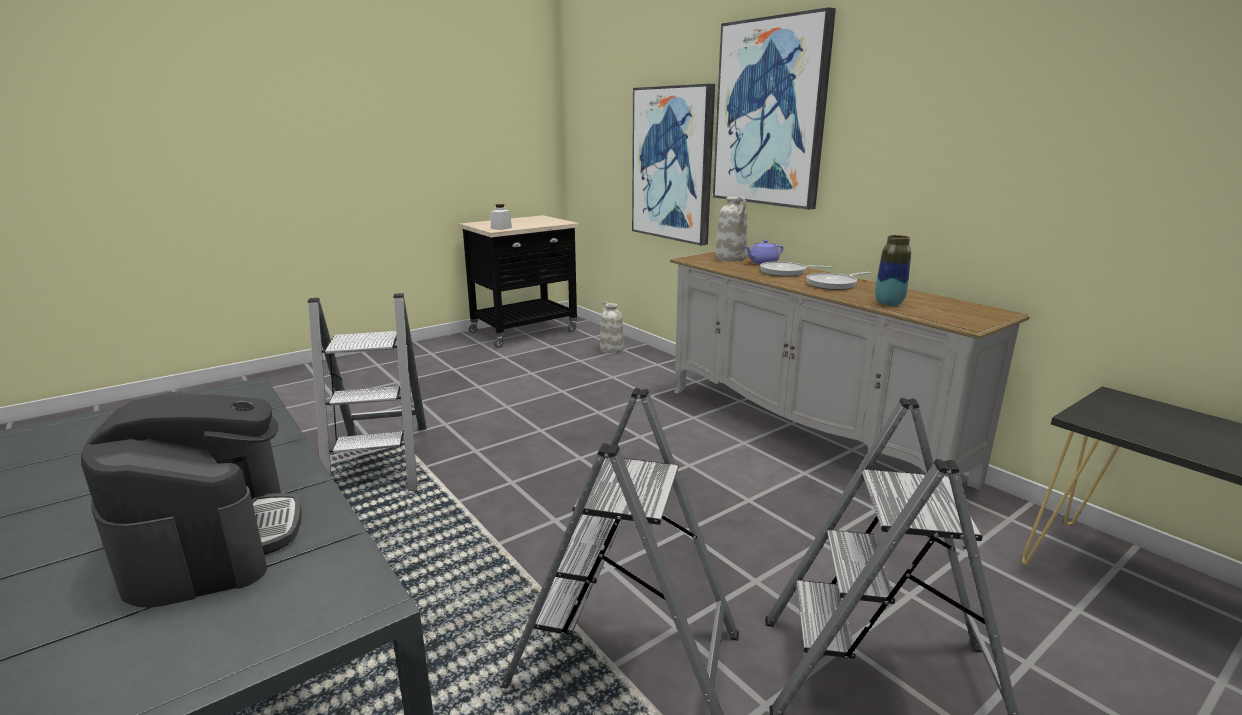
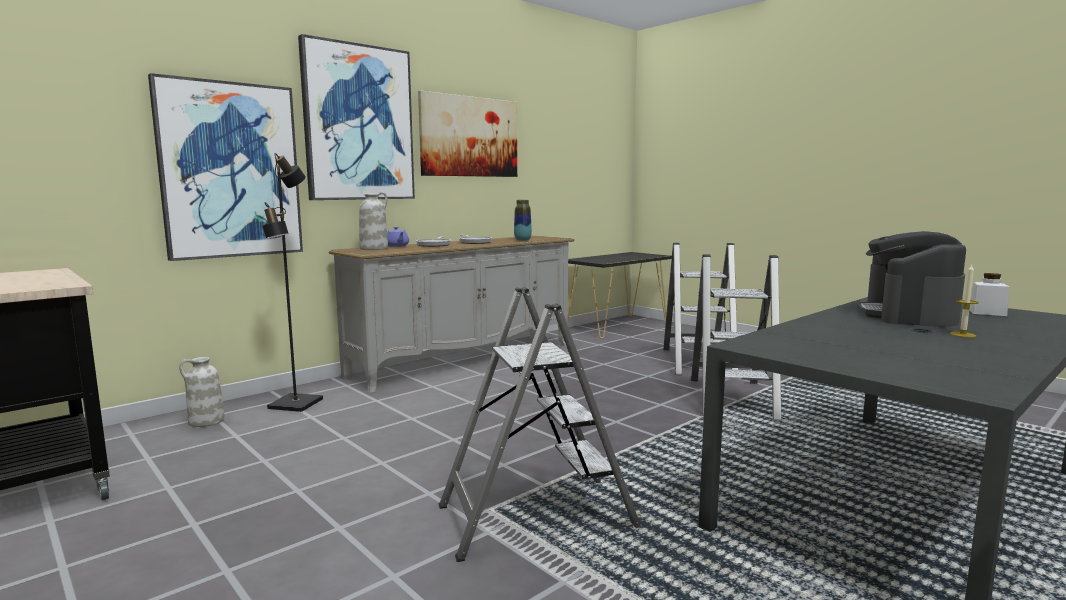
camera: 95 degrees left, 10 degrees down
(75, 529) = (963, 334): none -> candle
(212, 539) = (908, 315): coffee machine -> coffee machine turned 45 degrees counterclockwise
(501, 228) = (50, 284): white jar -> white jar (987, 312)
(645, 369) = (295, 404): none -> black floor lamp
(921, 121) = (469, 137): none -> picture

